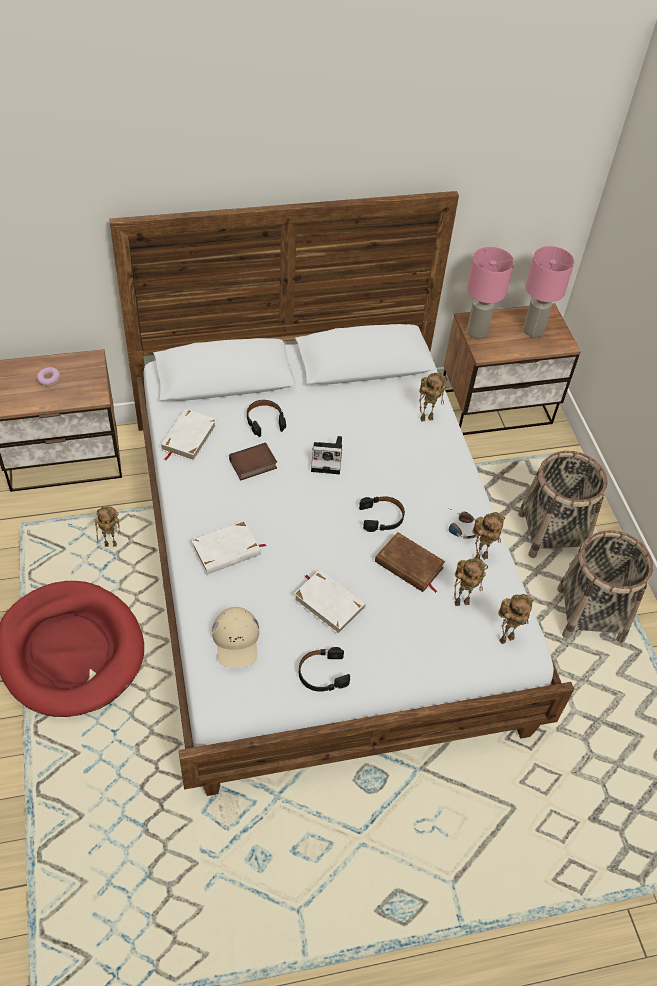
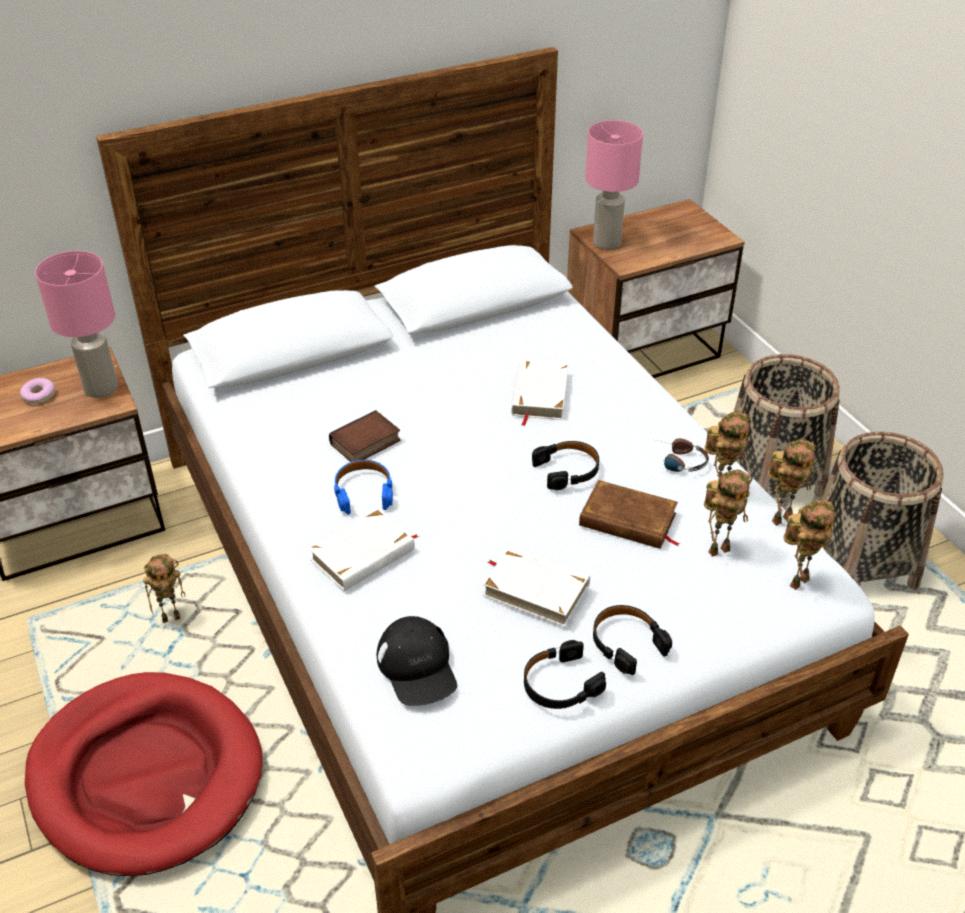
camera: 10 degrees left, 10 degrees down
(188, 437) = (262, 428): white book -> white book (539, 395)
(236, 640) = (417, 667): beige cap -> black cap
(240, 503) = (364, 492): none -> blue headphones
(265, 421) = (364, 389): black headphones -> black headphones (627, 643)
(328, 459) = (467, 416): camera -> none
(427, 417) = (581, 346): toy robot -> toy robot (781, 518)
(533, 331) = (677, 230): pink table lamp -> pink table lamp (101, 388)

